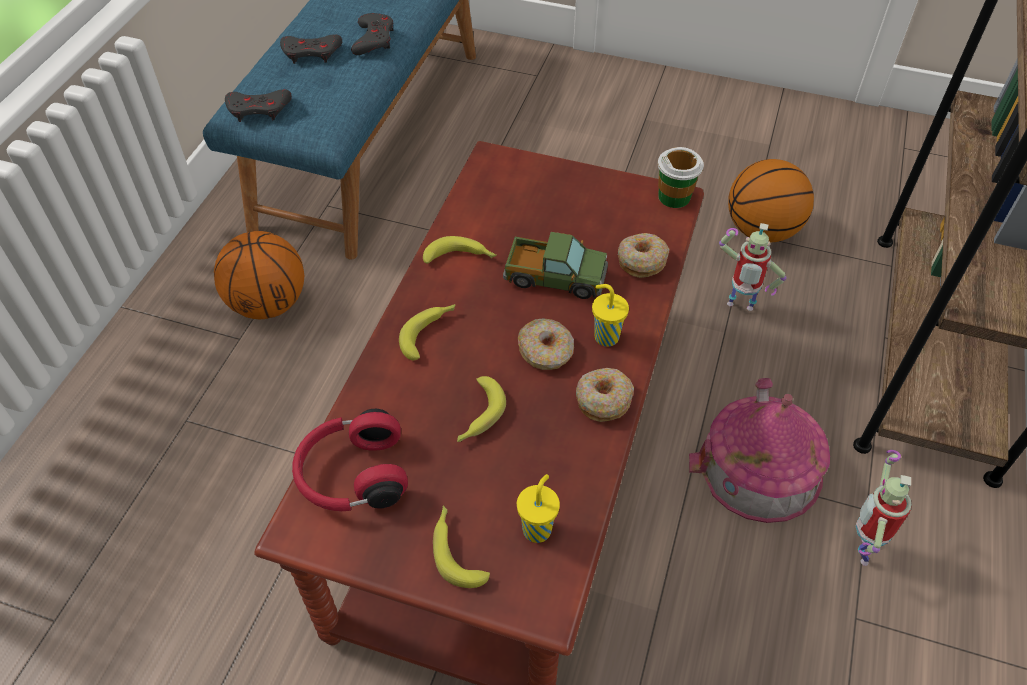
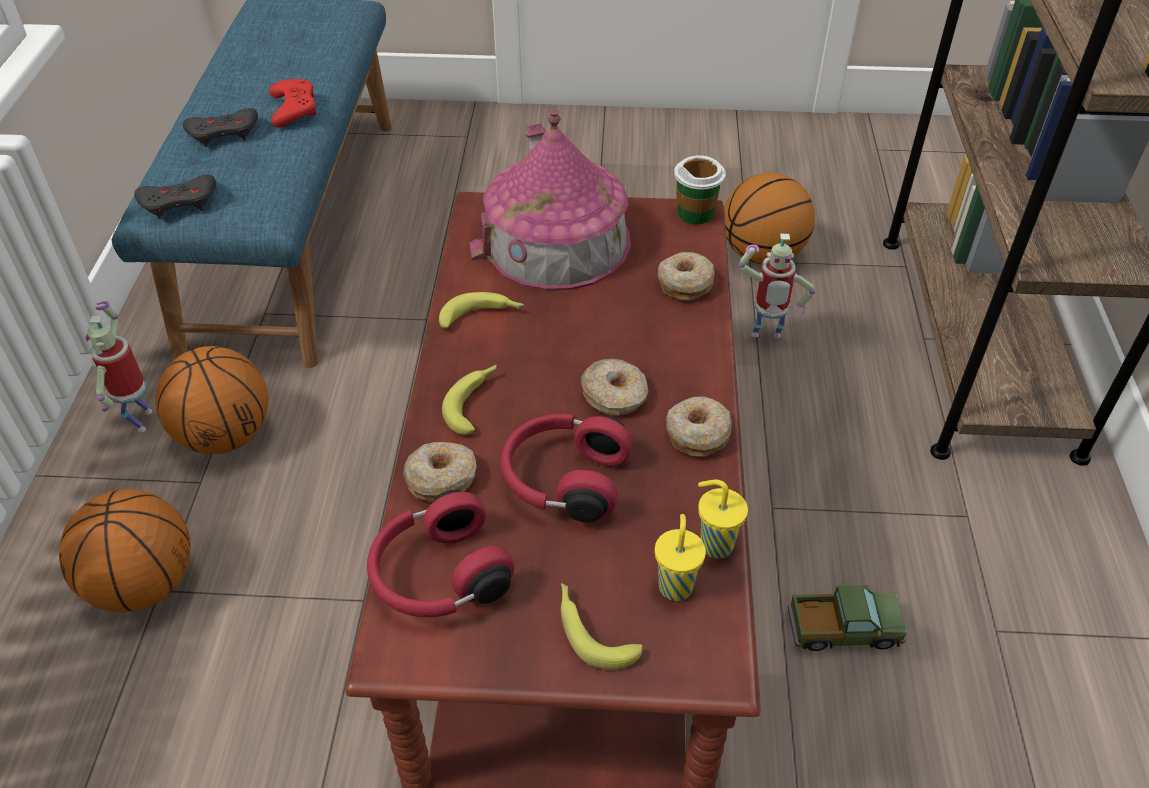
camera: 15 degrees left, 5 degrees down
(176, 412) = (143, 584): none -> basketball
(373, 39) = (293, 108): grey game controller -> red game controller
(381, 393) = (441, 478): none -> donut
(478, 416) = (563, 480): banana -> red headphones
(555, 278) = (596, 318): toy truck -> toy truck (843, 630)
(605, 336) = (674, 367): yellow cup -> yellow cup (714, 544)
(760, 467) = (844, 497): toy house -> toy house (556, 241)
(859, 549) = (974, 558): toy robot -> toy robot (140, 419)

